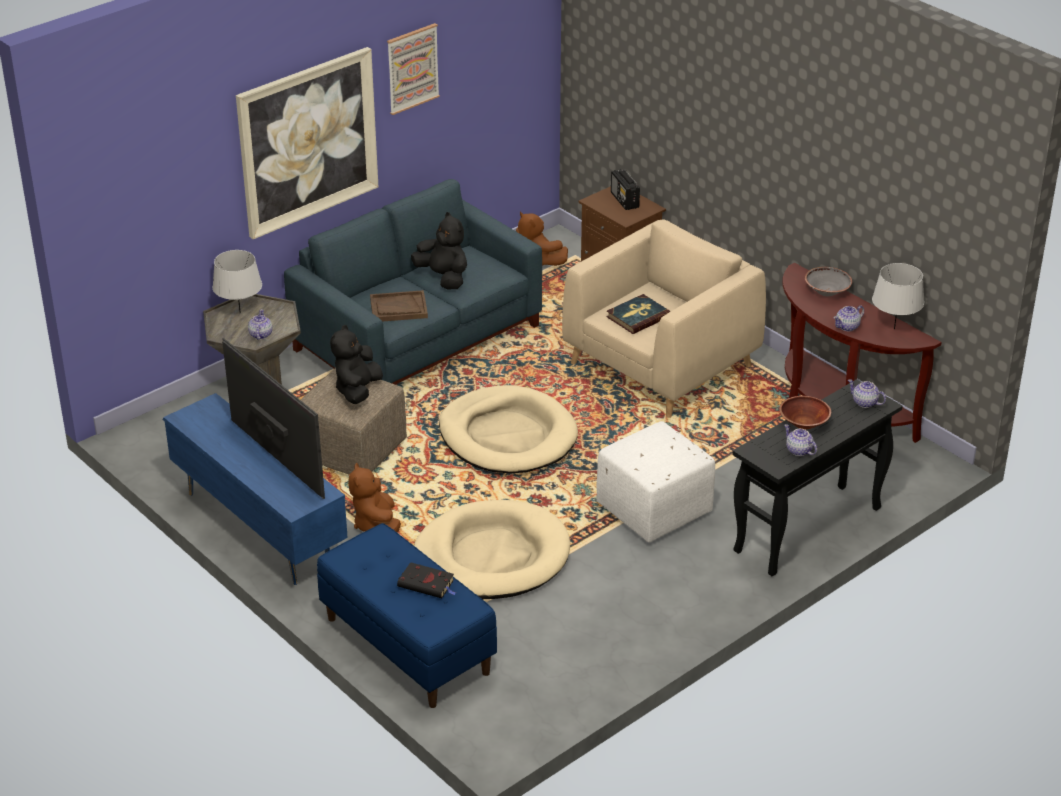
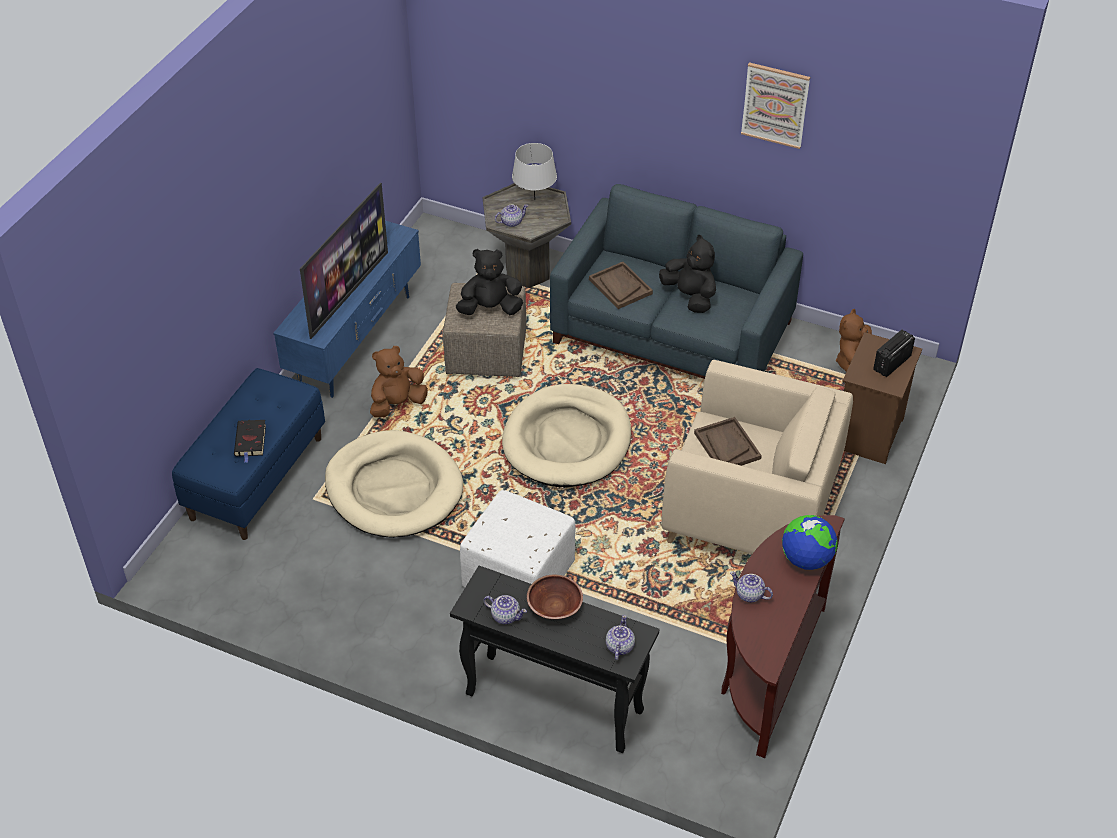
camera: 65 degrees right, 10 degrees up
(308, 141) = (646, 104): picture -> none
(443, 277) = (690, 297): black plush toy -> black plush toy turned 60 degrees counterclockwise
(638, 316) = (727, 446): book -> brown tray
(799, 451) = (505, 616): teapot -> teapot turned 90 degrees clockwise
(826, 291) = (806, 559): grey bowl -> globe
(894, 329) = (773, 635): grey table lamp -> none

